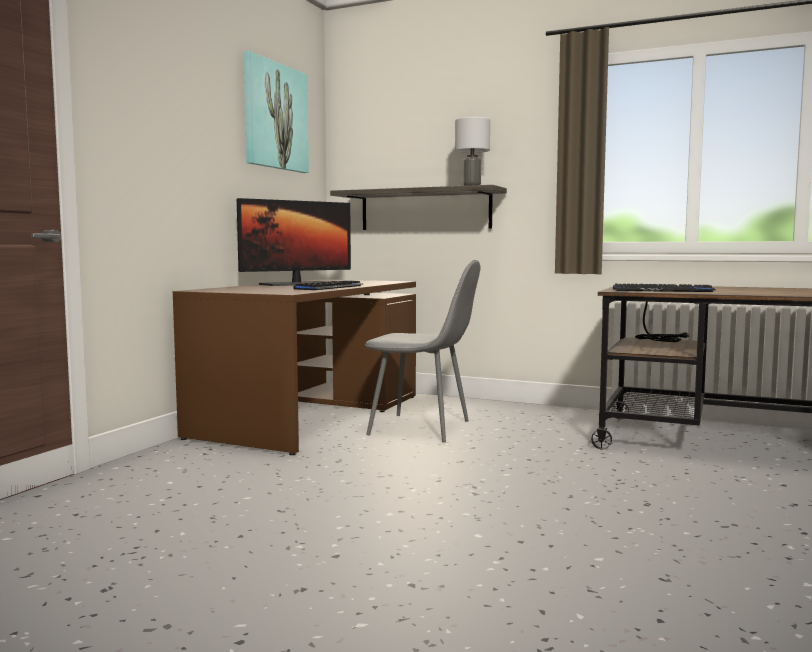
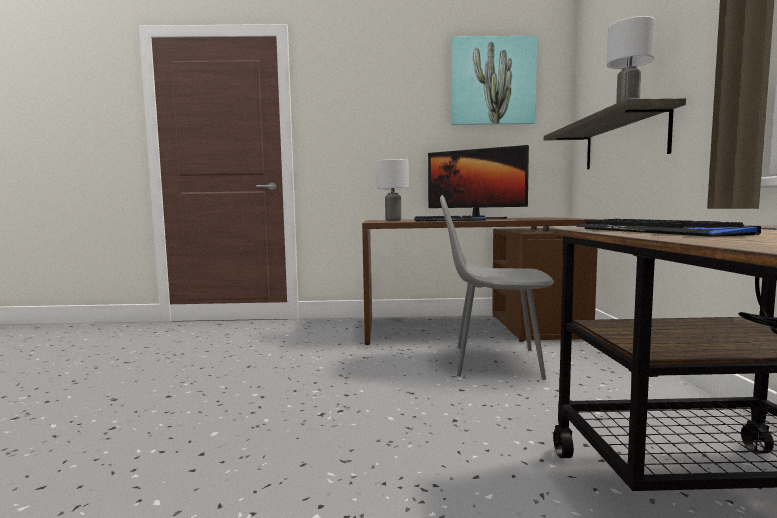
camera: 65 degrees right, 0 degrees up
(271, 290) = (394, 221): none -> white table lamp
(422, 428) = (493, 362): grey chair -> grey chair turned 105 degrees clockwise

